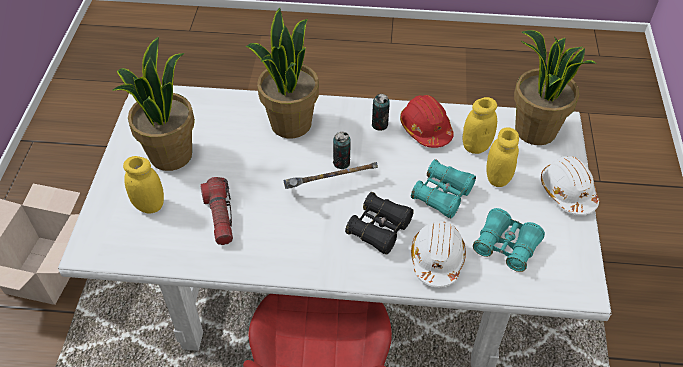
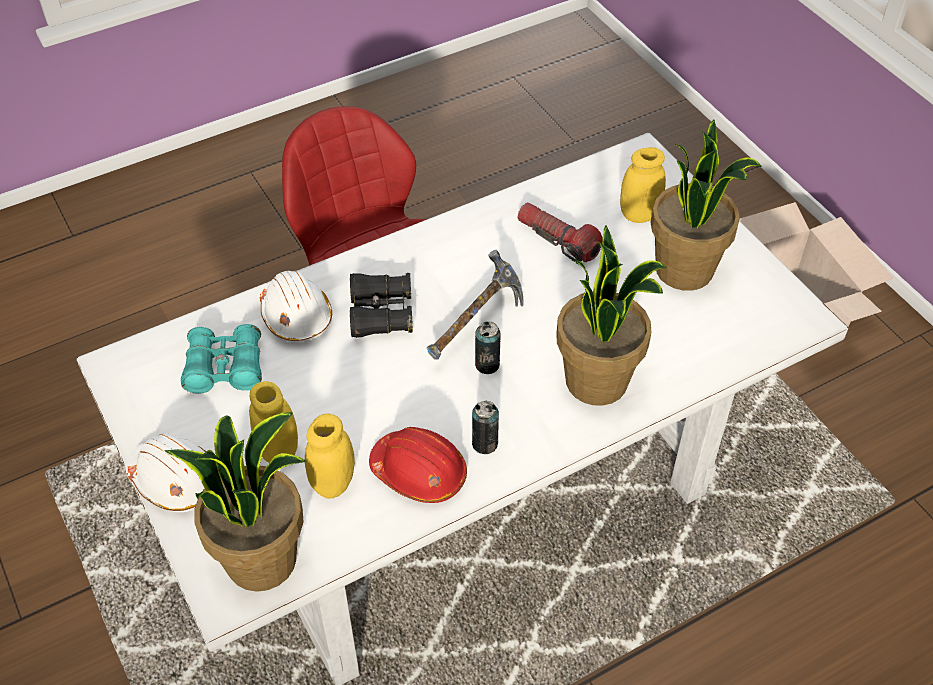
camera: 145 degrees right, 0 degrees up
(442, 195) = (335, 390): turquoise binoculars -> none

